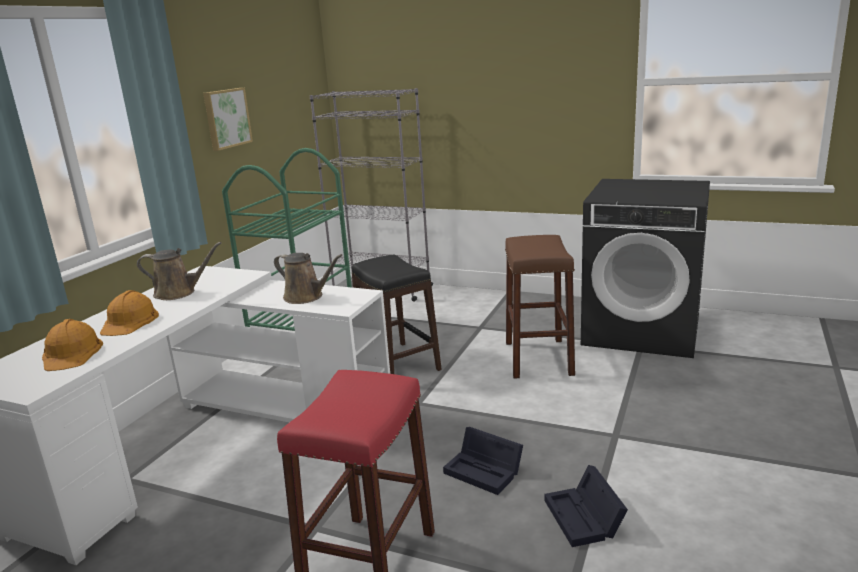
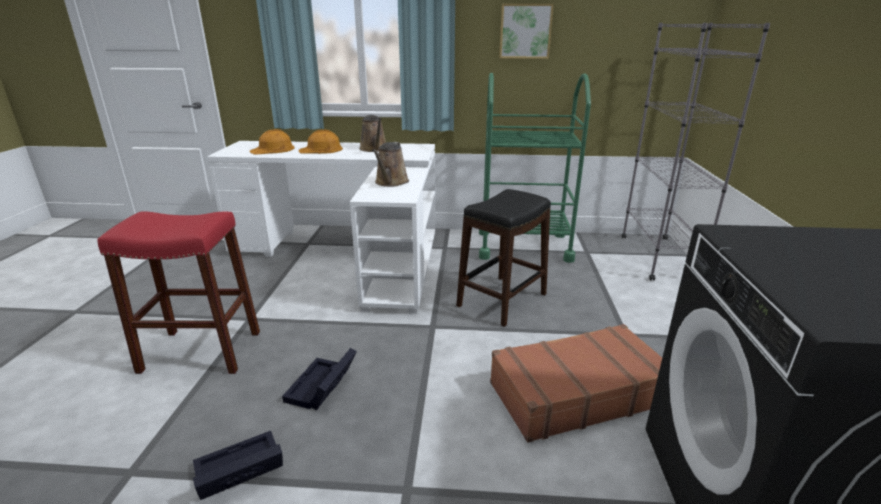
camera: 70 degrees right, 5 degrees up
(538, 358) = (576, 393): brown stool -> brown suitcase

